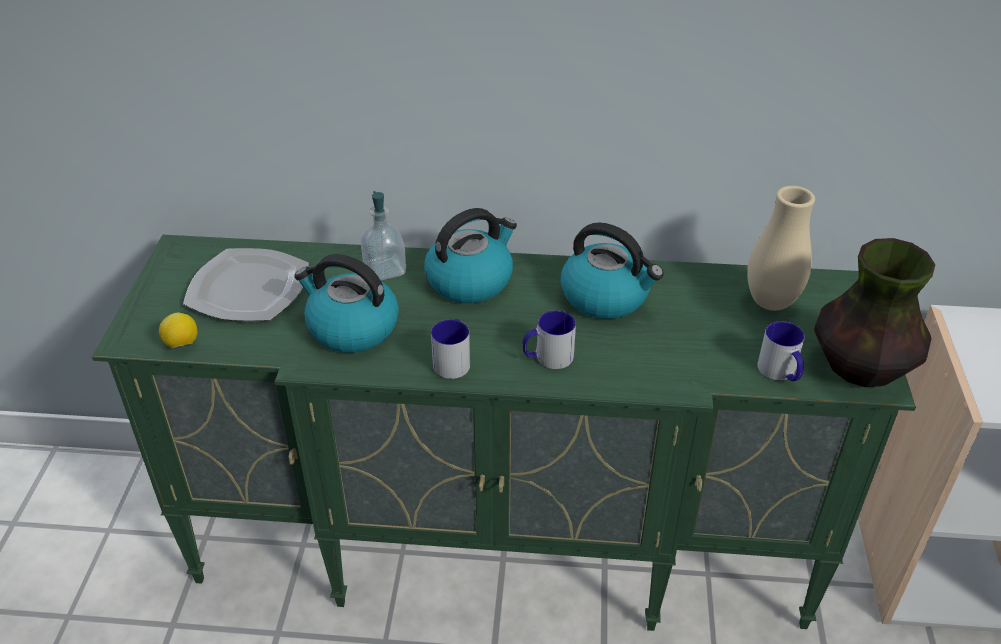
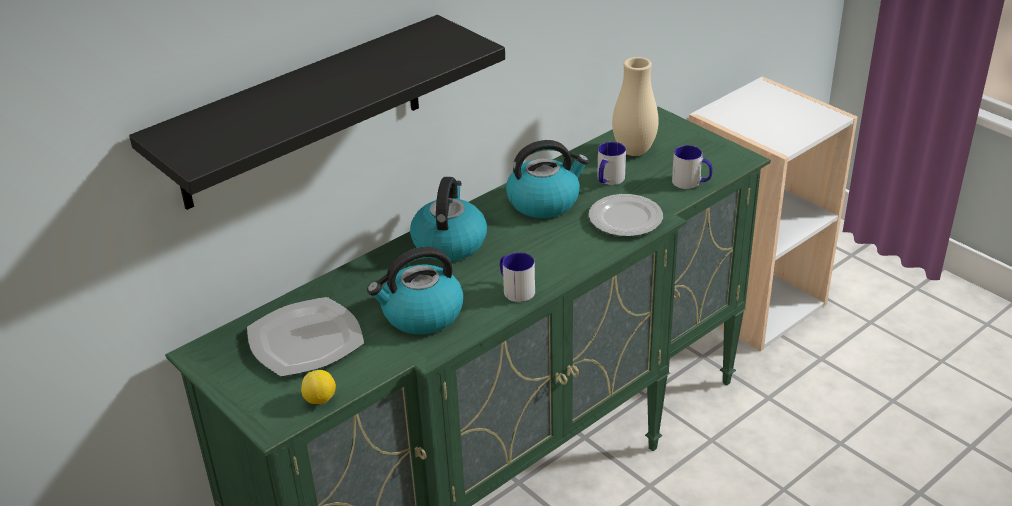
camera: 45 degrees left, 5 degrees down
(336, 66) = (301, 113): none -> black shelf
(385, 270) = (383, 271): soap dispenser -> none
(547, 358) = (565, 252): mug -> mug (608, 180)
(652, 364) = (624, 219): none -> plate
(860, 368) = (723, 157): vase -> none

